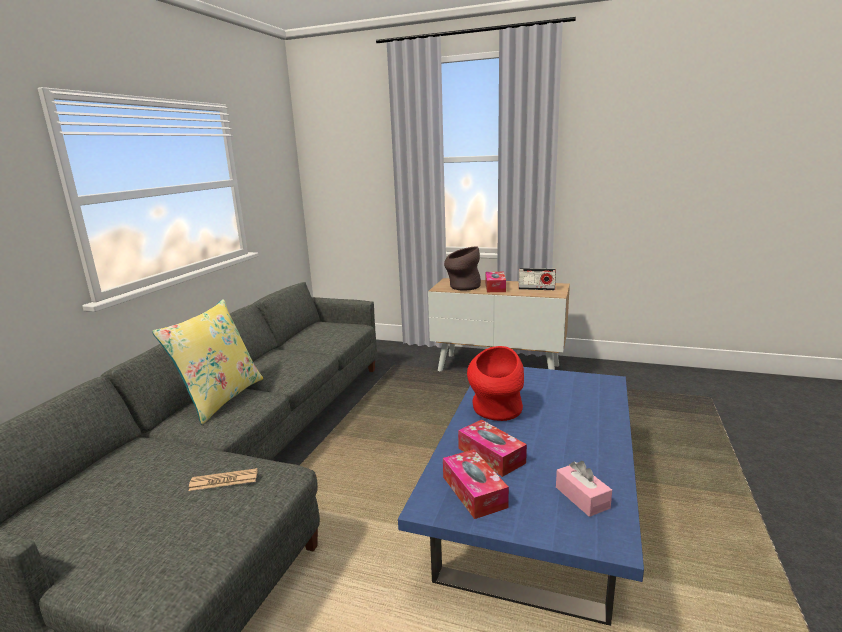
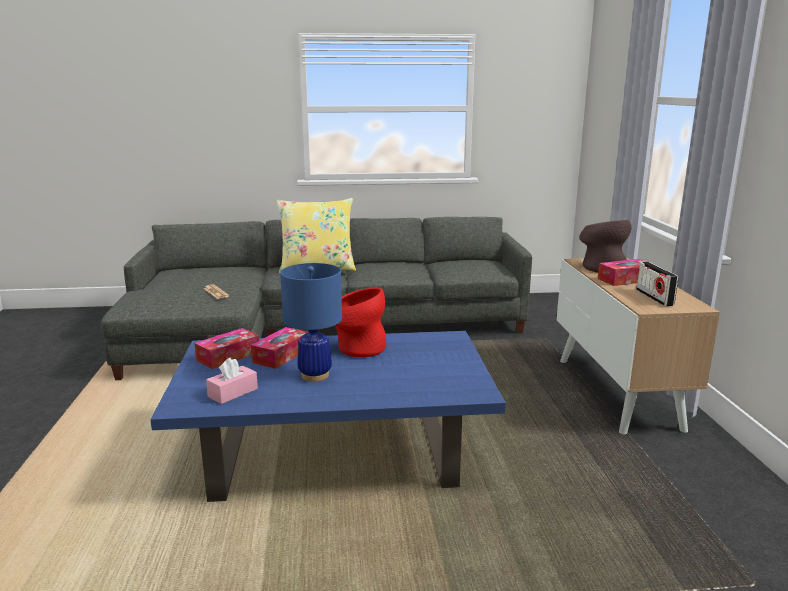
camera: 65 degrees right, 0 degrees up
(552, 442) = (315, 375): none -> blue table lamp

